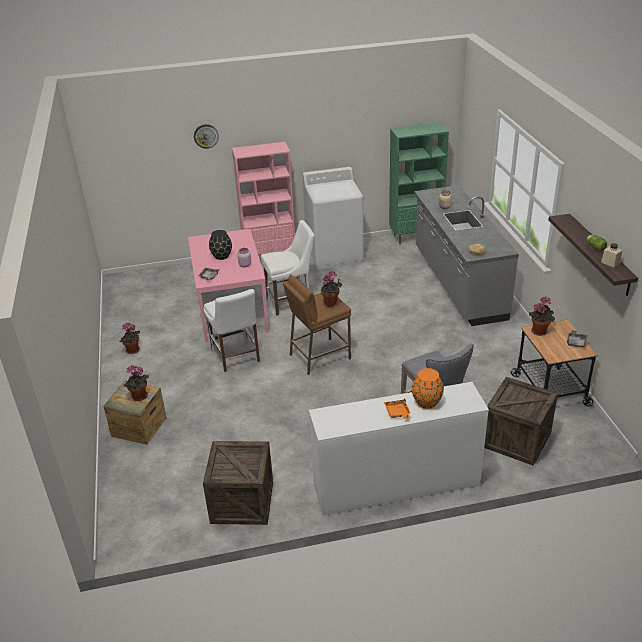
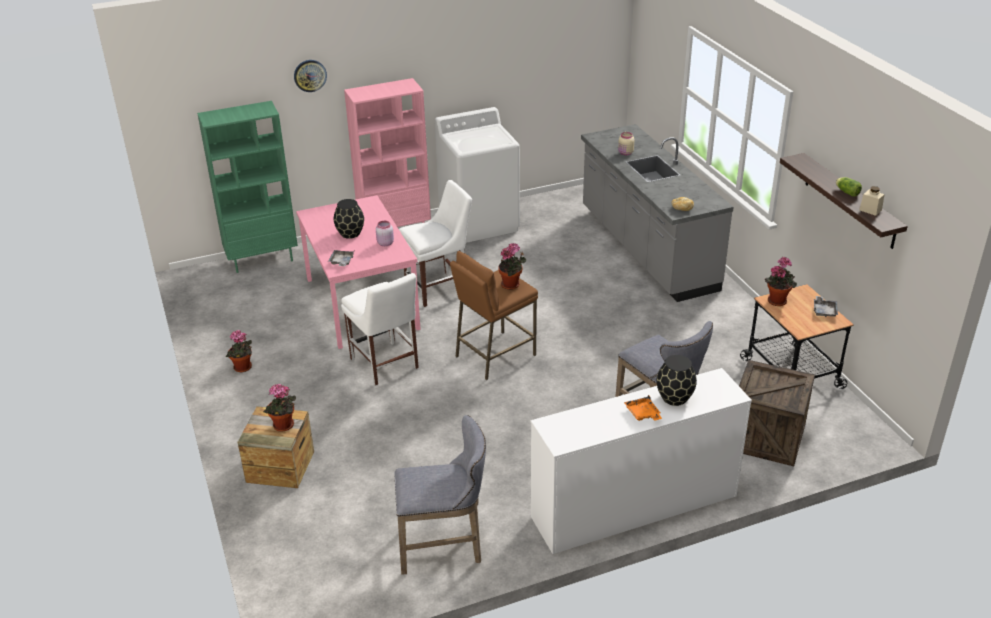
camera: 10 degrees left, 0 degrees up
(242, 502) = (445, 548): crate -> grey stool
(415, 237) = (578, 193): green bookcase -> green bookcase (262, 259)
(427, 402) = (674, 398): orange vase -> black vase

